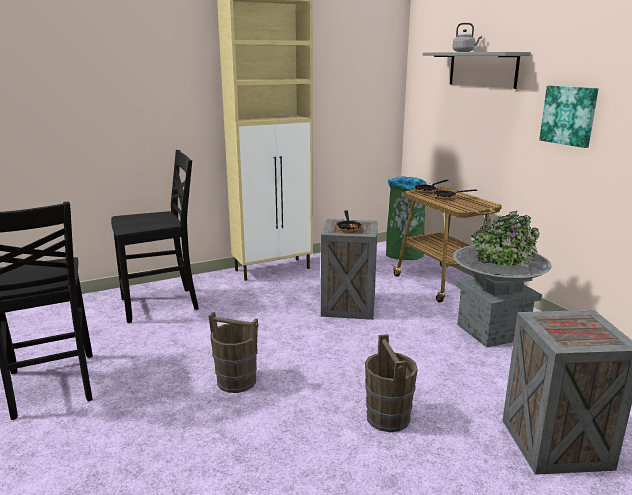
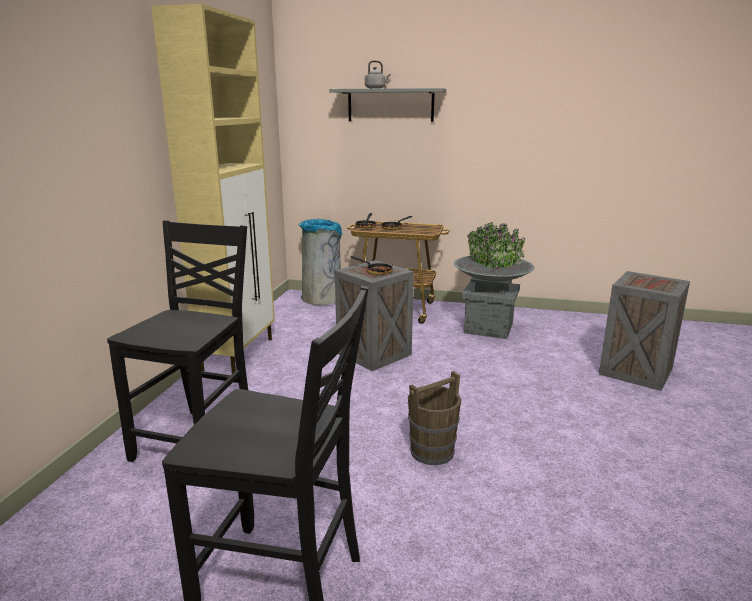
camera: 50 degrees left, 0 degrees up
(388, 417) = (559, 408): brown bucket -> none
(403, 255) = (322, 299): green trash can -> grey trash can
(569, 115) = (491, 140): picture -> none

